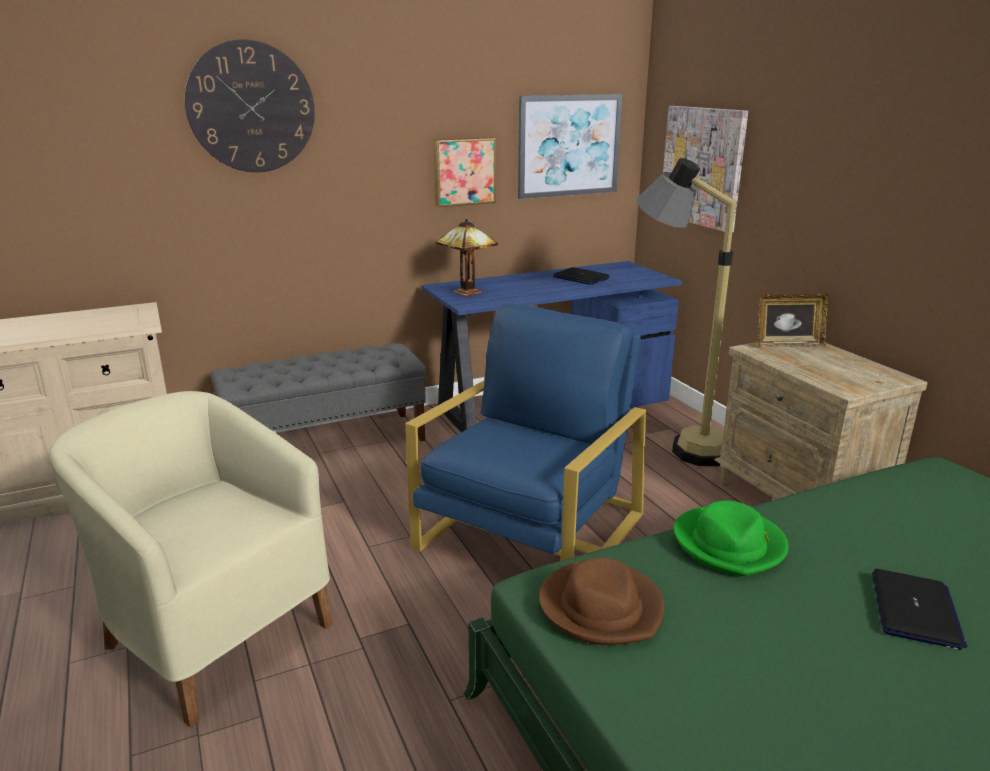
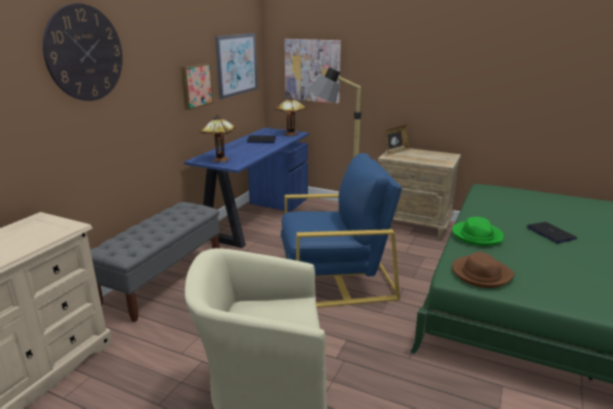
camera: 40 degrees left, 0 degrees up
(529, 532) = (336, 277): blue armchair -> blue armchair turned 90 degrees clockwise
(646, 277) = (290, 134): none -> table lamp

